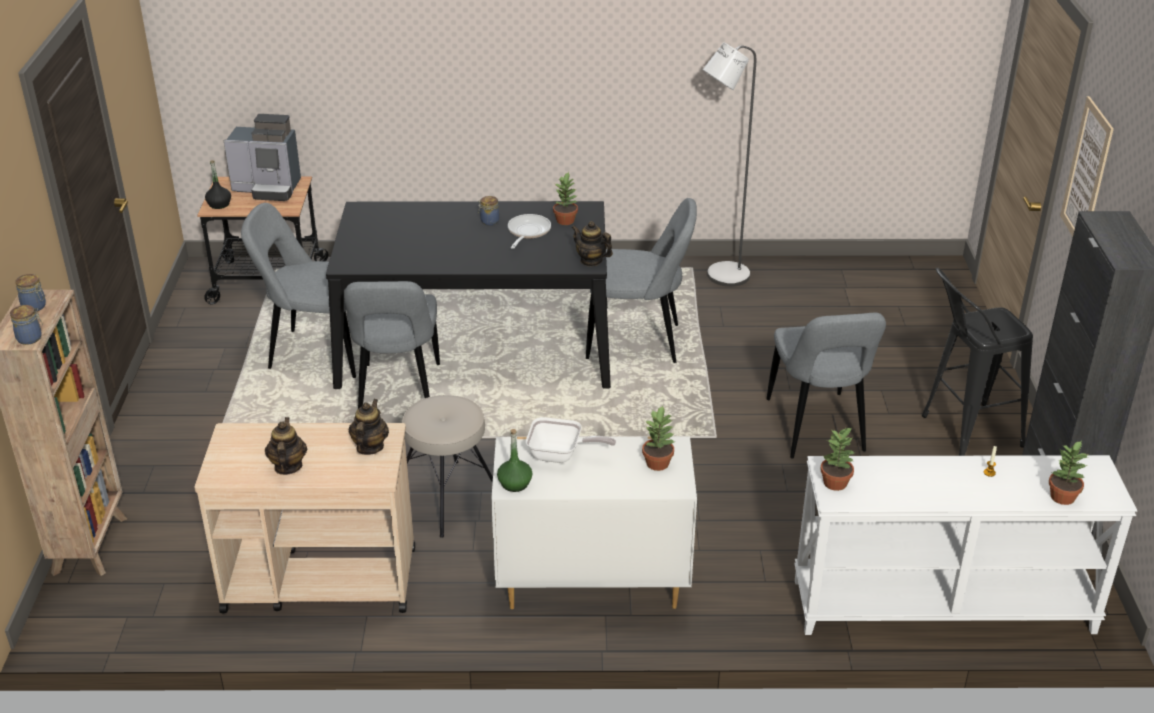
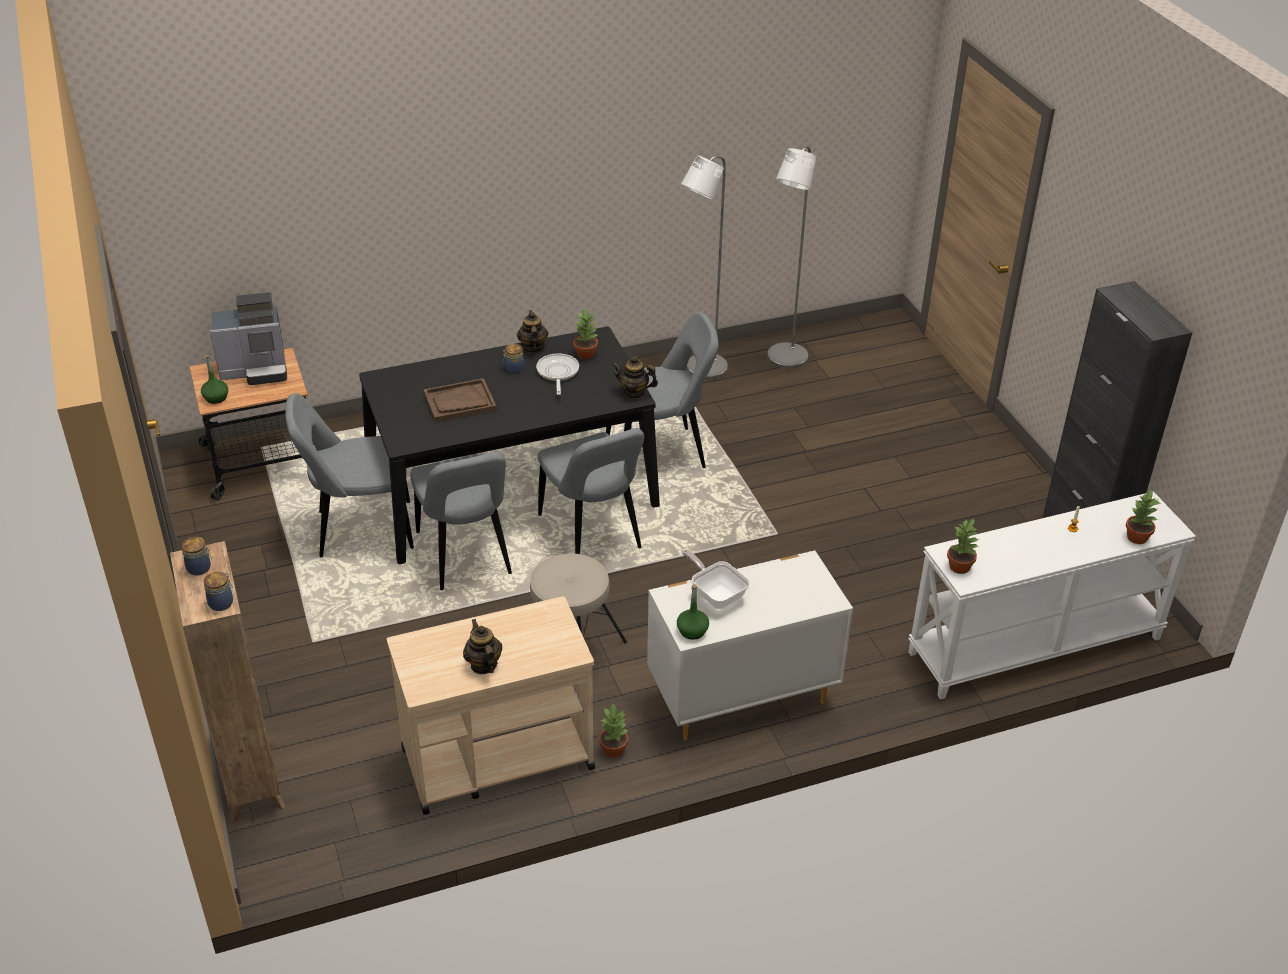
camera: 20 degrees left, 5 degrees up
(219, 204) = (216, 398): black bottle -> green bottle
(369, 447) = (547, 627): teapot -> teapot (532, 347)
(419, 240) = (459, 402): none -> brown tray
(560, 455) = (716, 594): frying pan -> frying pan turned 120 degrees counterclockwise
(658, 463) = (803, 582): potted plant -> potted plant (614, 749)
(811, 283) = (784, 361): none -> grey floor lamp
(817, 429) = (858, 506): grey chair -> grey chair (592, 535)
(962, 433) = (978, 483): black stool -> none
(1086, 174) = (1068, 243): picture -> none

